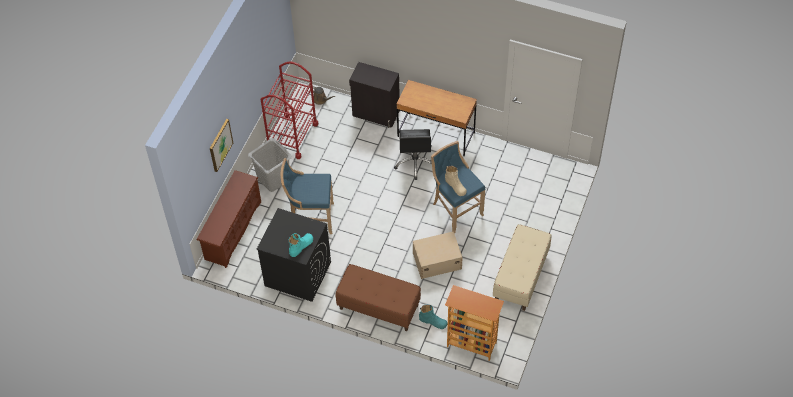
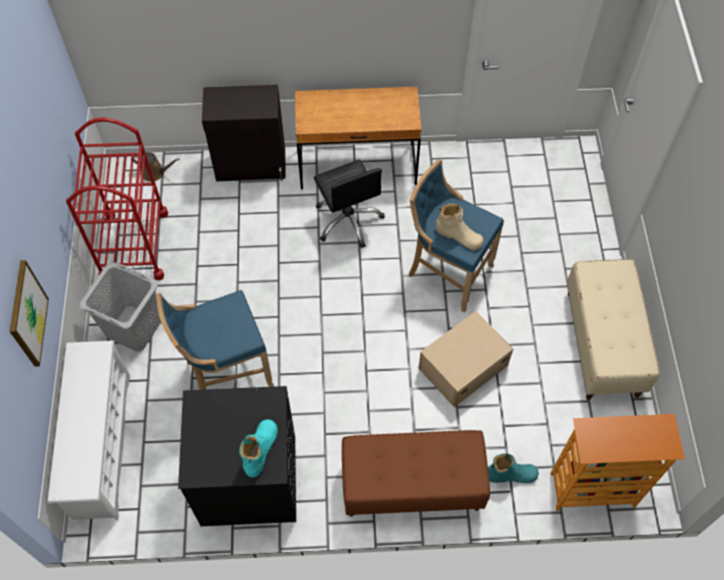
camera: 25 degrees left, 5 degrees up
(232, 230) = (101, 445): brown shoe rack -> white shoe rack

